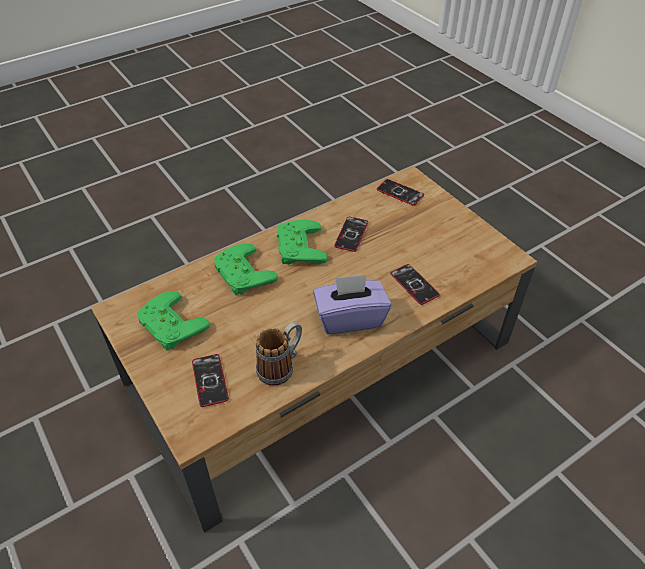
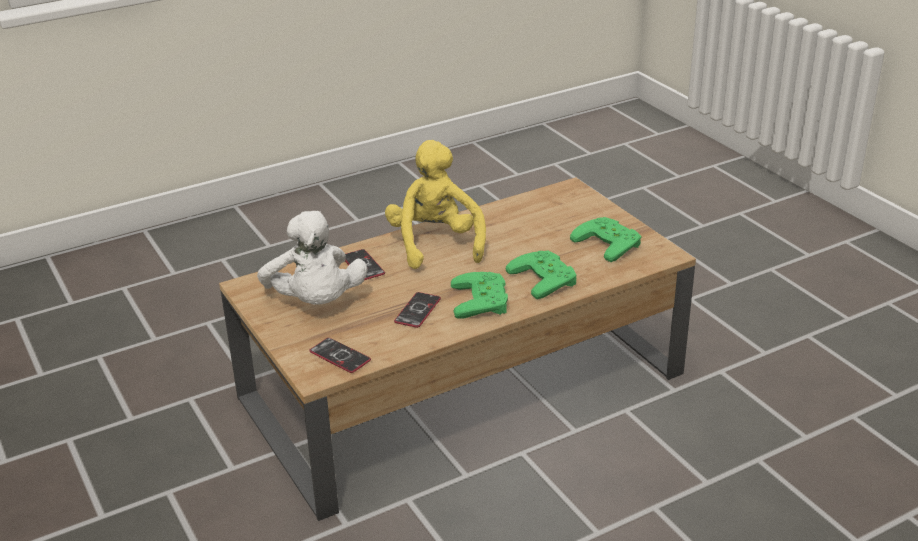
camera: 175 degrees left, 15 degrees down
(210, 380) = (562, 211): phone -> none
(281, 366) = (502, 217): mug -> none
(350, 318) = (435, 244): purple tissue box -> yellow plush toy
(439, 240) = (316, 302): none -> white plush toy

